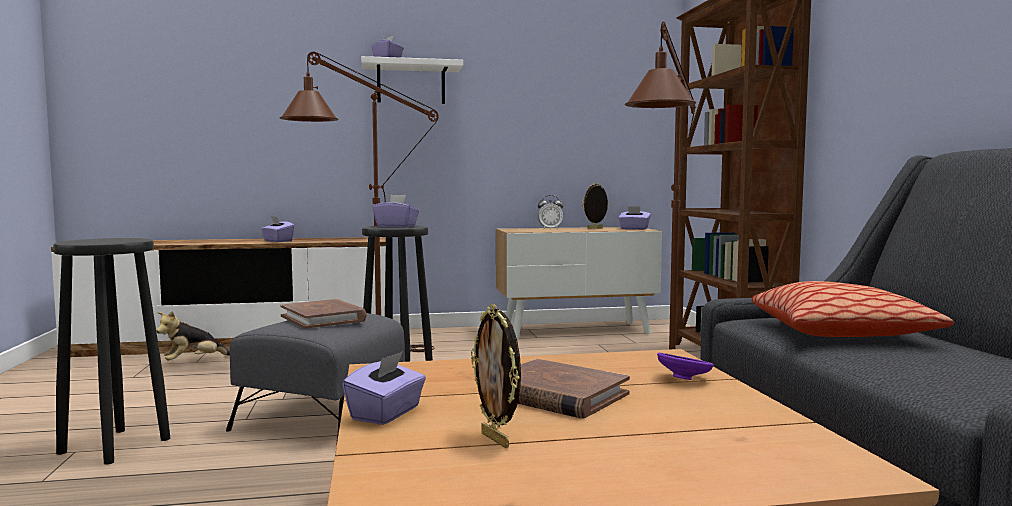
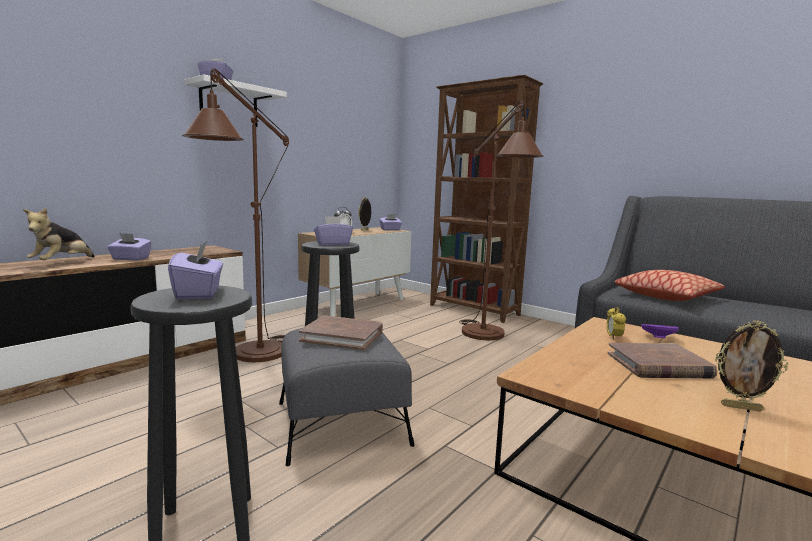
camera: 40 degrees left, 5 degrees up
(193, 362) = (74, 404): plush toy -> plush toy (62, 263)
(386, 413) = (652, 410): purple tissue box -> purple tissue box (199, 293)
(613, 367) = (613, 337): none -> alarm clock

